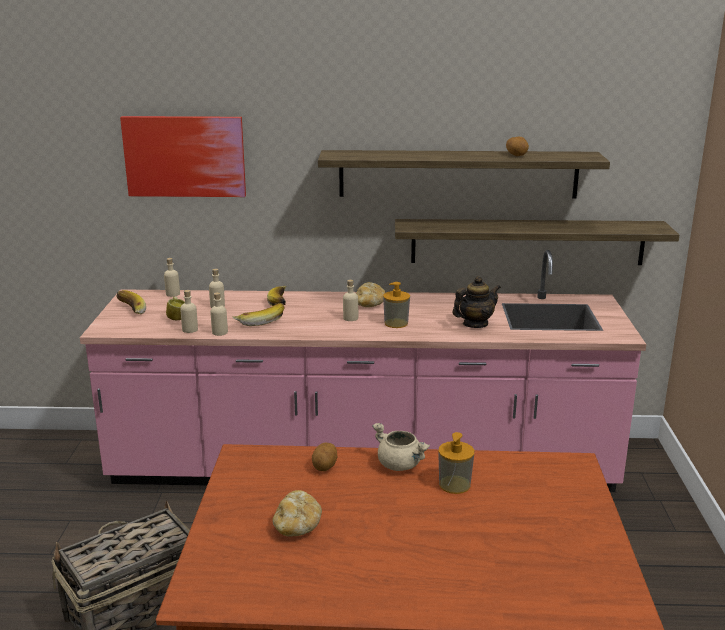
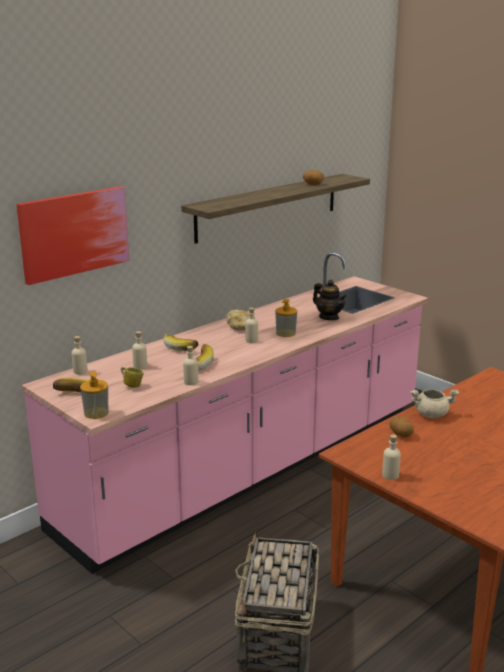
camera: 45 degrees left, 0 degrees up
(190, 329) = (164, 389): beige bottle -> beige bottle (390, 475)
(297, 526) = (458, 469): bread -> none
(454, 484) = (473, 410): soap dispenser -> soap dispenser (96, 413)
(475, 324) = (329, 317): teapot -> teapot turned 120 degrees clockwise
(527, 242) = (308, 250): shelf -> none

